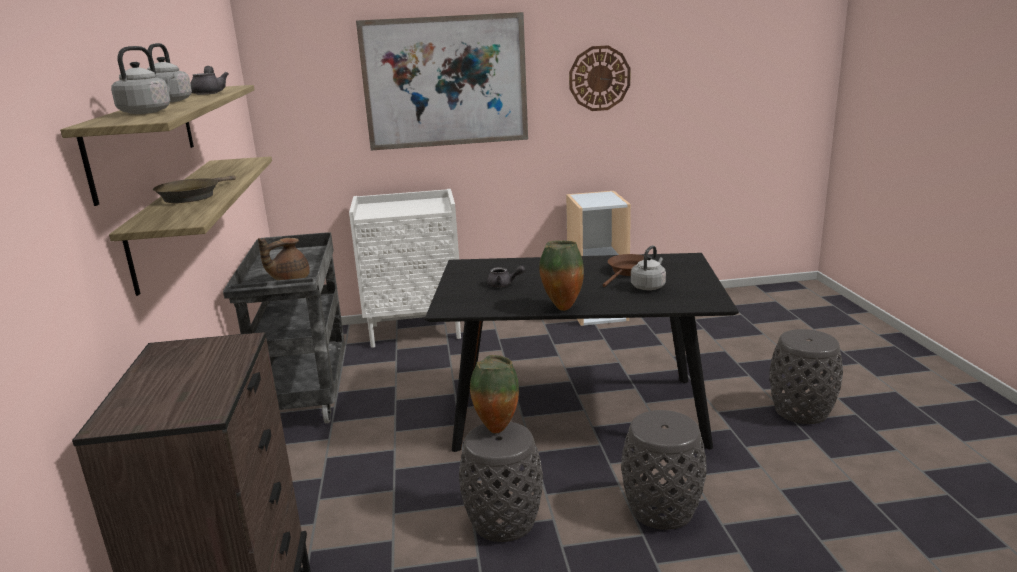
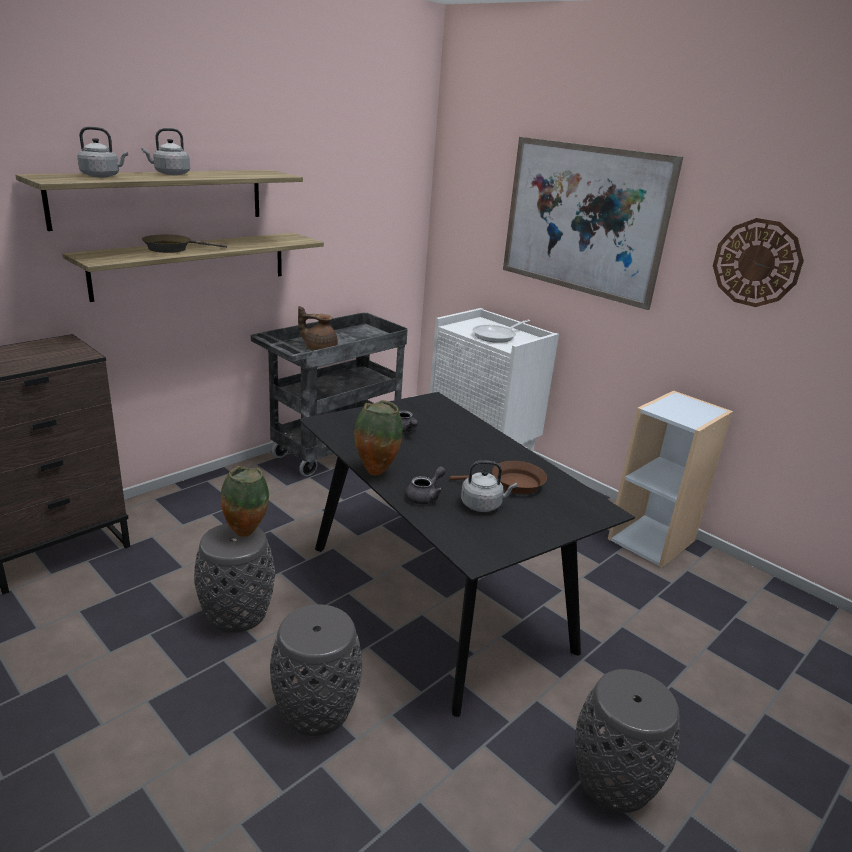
camera: 50 degrees right, 5 degrees up
(209, 93) = (232, 175): grey teapot -> grey teapot (425, 496)
(409, 208) = (497, 336): none -> frying pan

